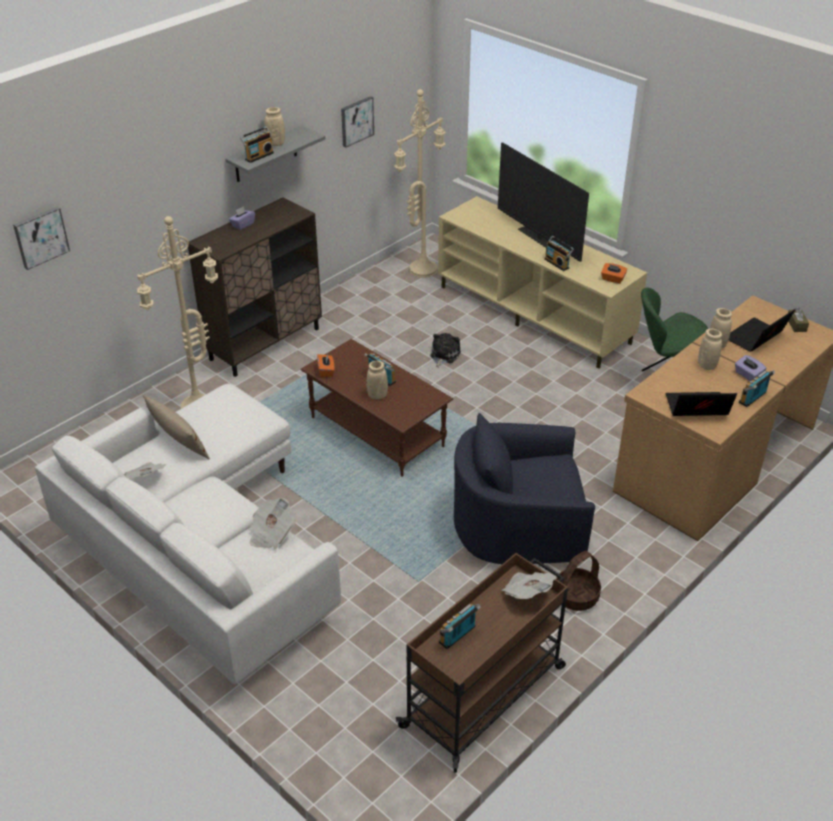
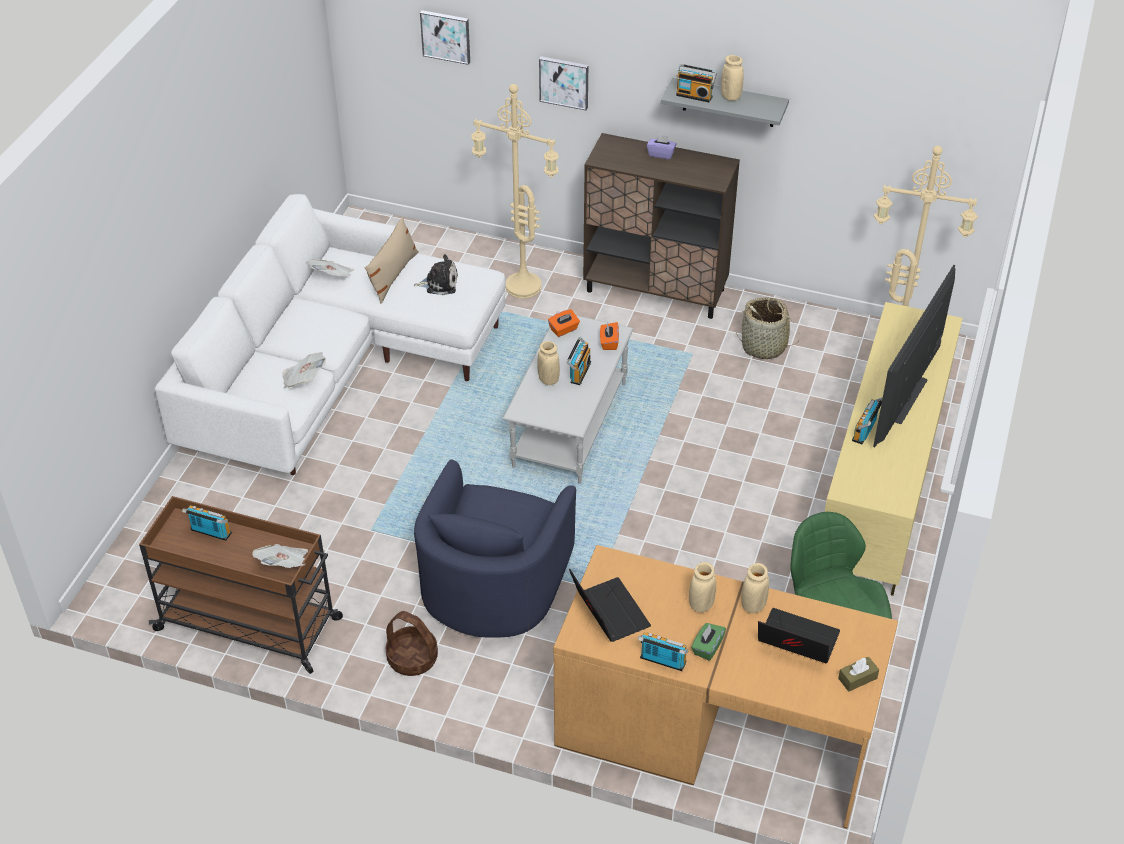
camera: 65 degrees right, 5 degrees up
(356, 121) = (877, 137): picture -> picture (564, 82)
(367, 316) = (764, 346): none -> basket
(376, 432) = (569, 424): brown coffee table -> grey coffee table
(444, 355) = (739, 432): plush toy -> plush toy (439, 283)
(518, 525) = (493, 581): blue armchair -> blue armchair turned 135 degrees counterclockwise
(612, 279) = (869, 490): orange tissue box -> orange tissue box (609, 342)
(748, 375) = (707, 647): purple tissue box -> green tissue box

